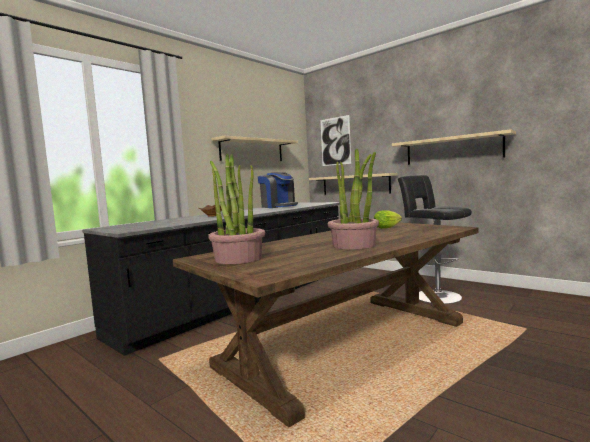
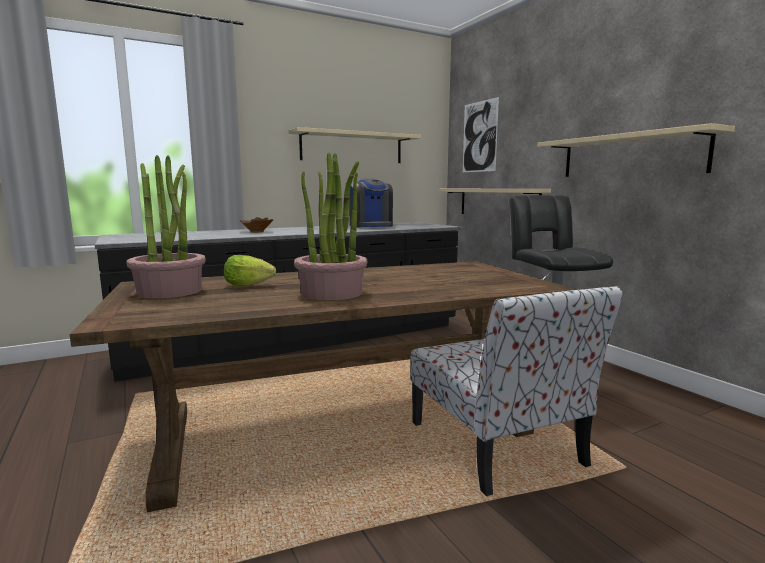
camera: 20 degrees right, 5 degrees up
(386, 228) = (450, 272): lettuce -> lettuce (248, 285)
(452, 333) = (497, 446): none -> chair

